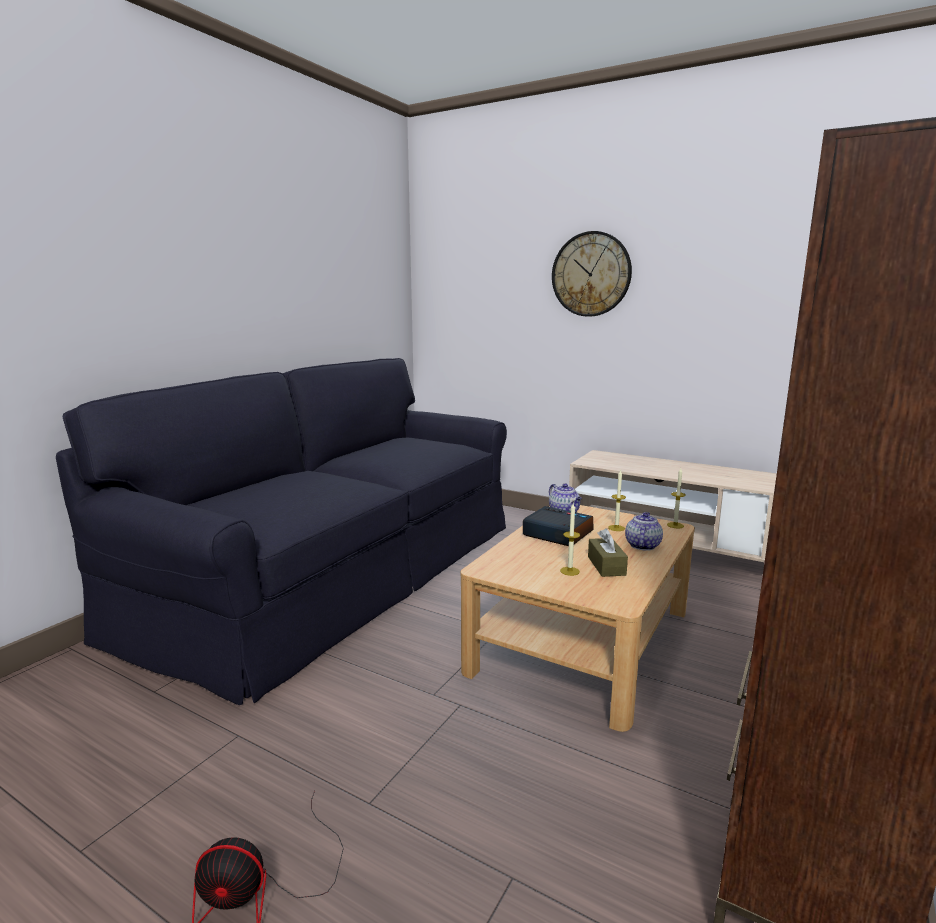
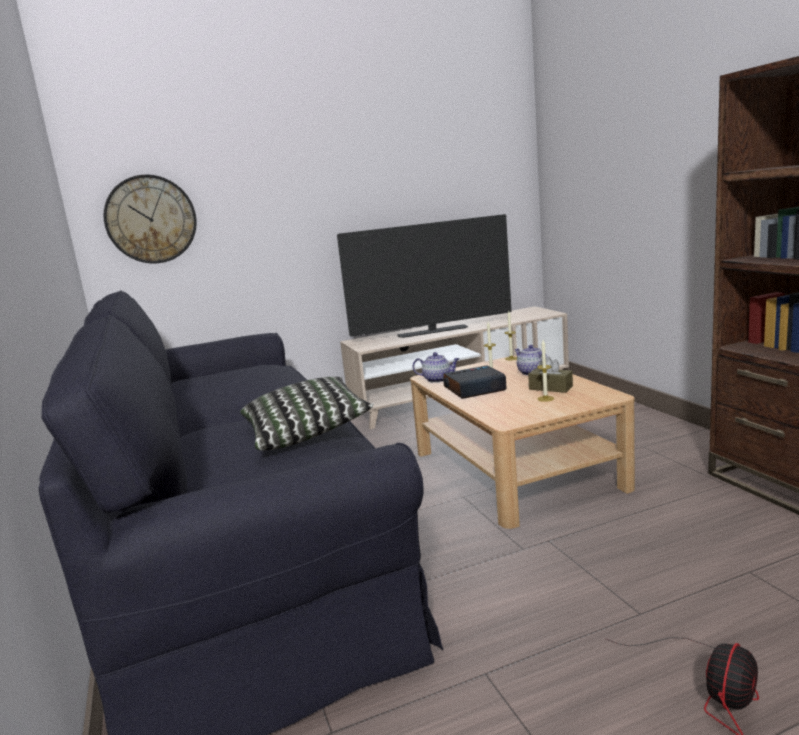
camera: 50 degrees left, 0 degrees up
(308, 497) = (306, 433): none -> pillow
(591, 274) = (303, 171): wall clock -> wall clock (151, 219)
(675, 470) = (432, 331): none -> television

